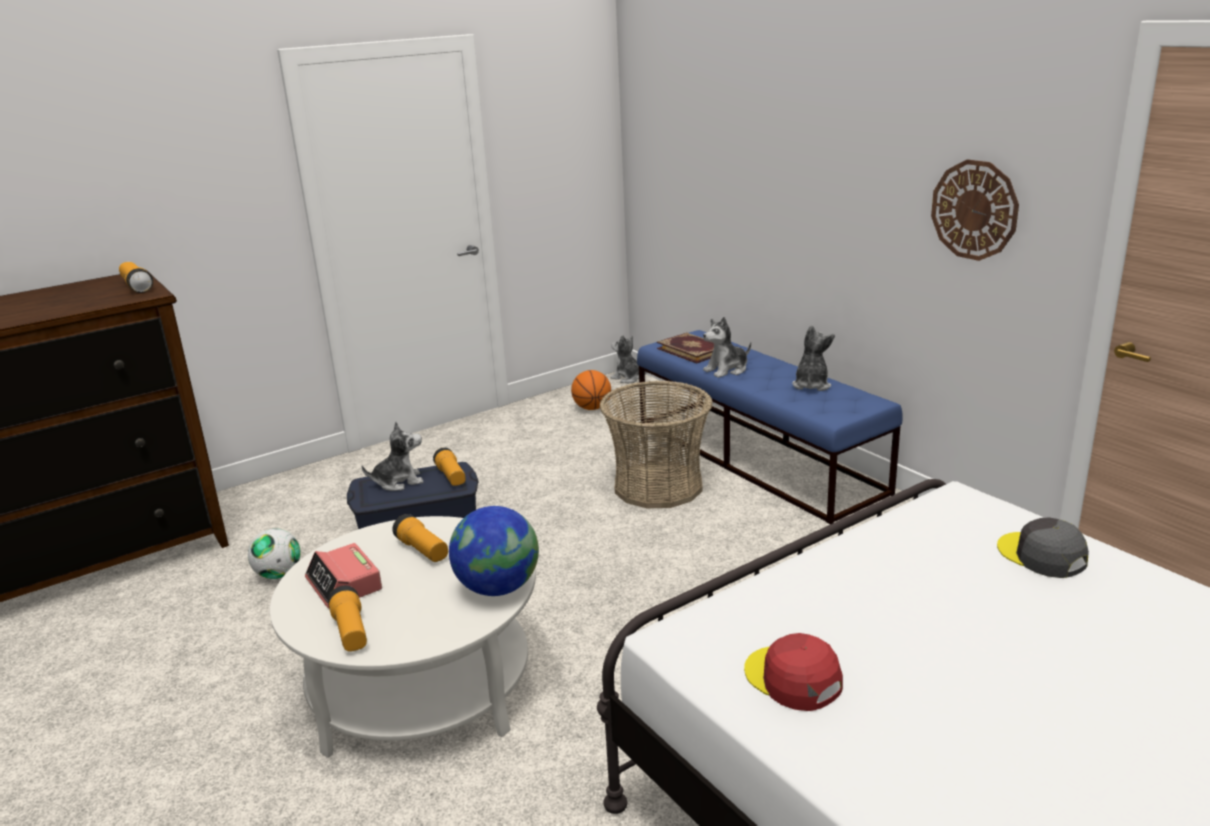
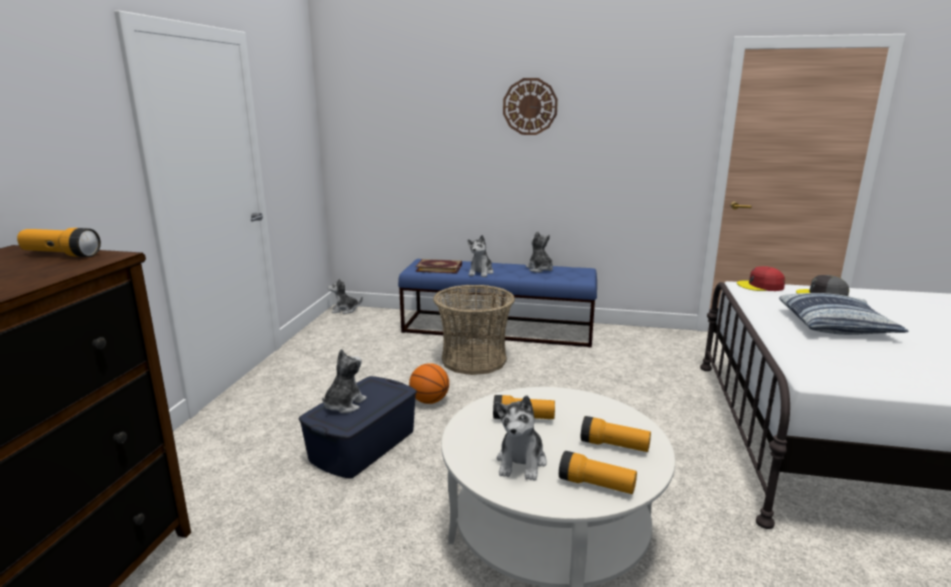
camera: 45 degrees left, 5 degrees down
(279, 574) = (291, 527): football -> none
(344, 584) = (521, 462): alarm clock -> plush toy
(451, 476) = (380, 387): flashlight -> flashlight (614, 445)
(498, 588) = (617, 416): globe -> none
(592, 408) = (350, 332): basketball -> basketball (429, 401)
(792, 679) = (890, 370): red cap -> red cap (760, 286)
(911, 600) = (836, 325): none -> pillow
(974, 210) = (638, 145): wall clock -> wall clock (530, 106)

